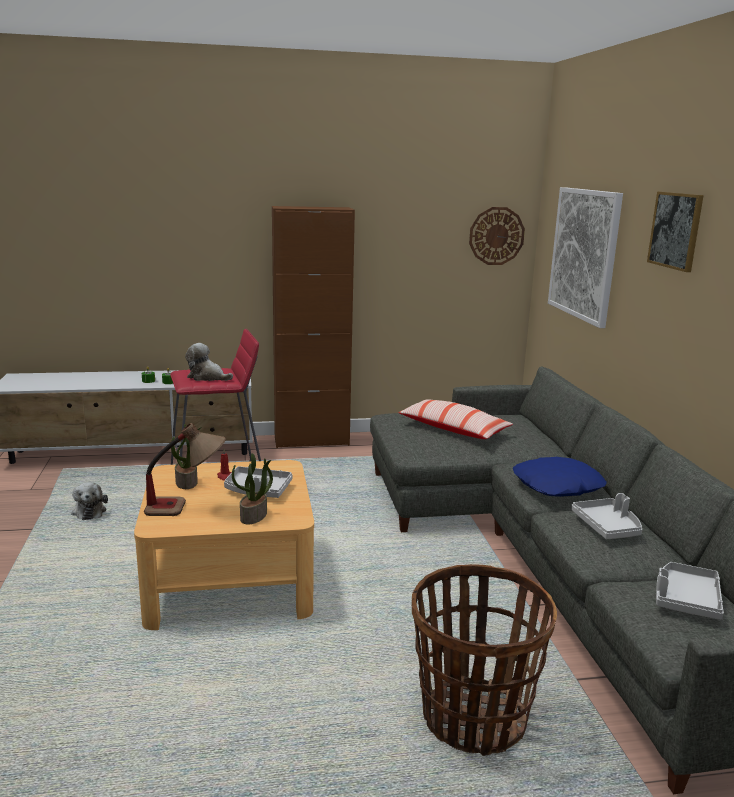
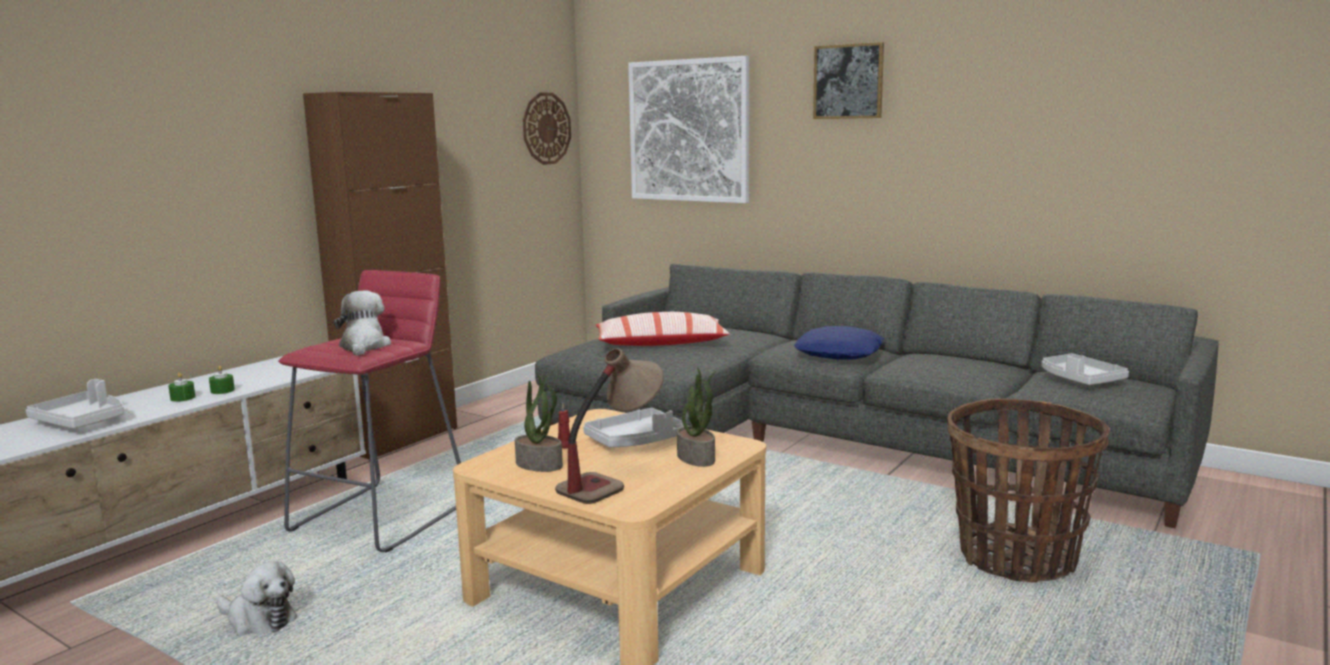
camera: 45 degrees left, 5 degrees down
(207, 377) = (363, 346): plush toy -> plush toy turned 105 degrees clockwise
(607, 527) = (940, 362): grey tray -> grey tray (82, 421)

